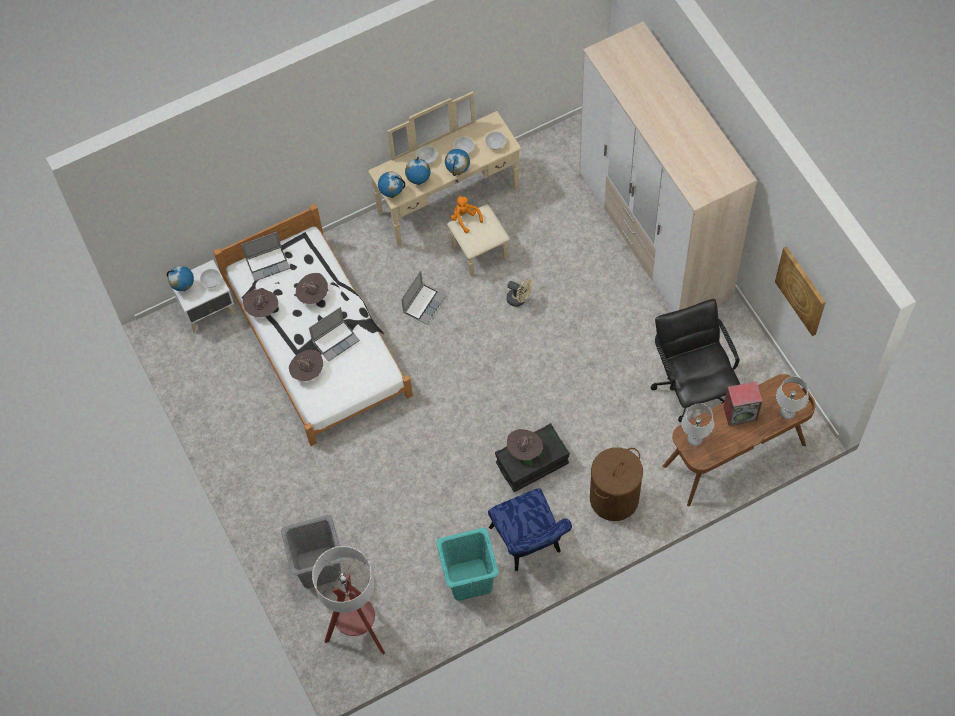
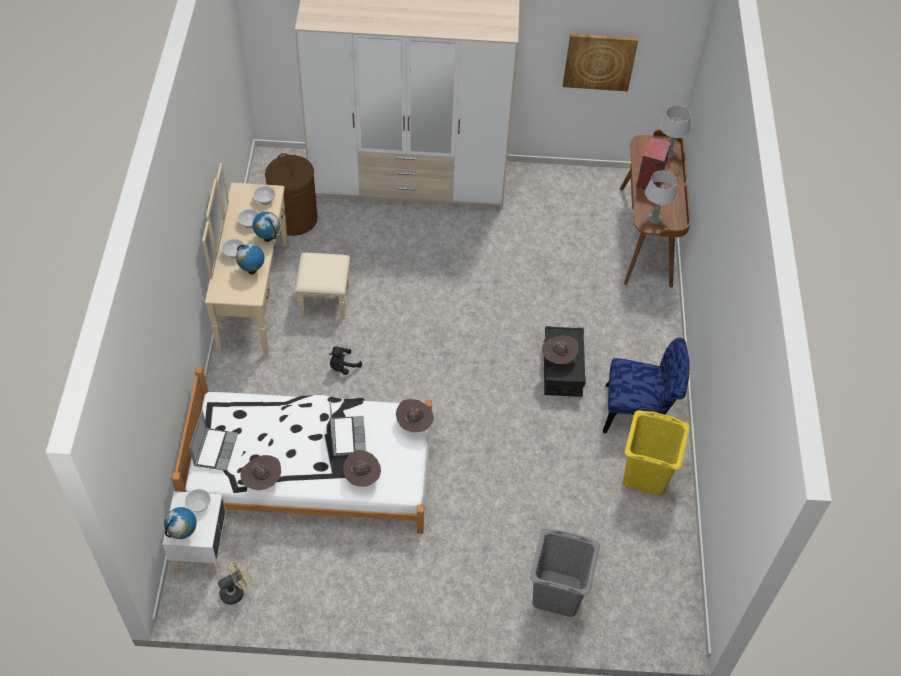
camera: 65 degrees left, 10 degrees down
(313, 295) = (283, 429): brown hat -> brown hat (414, 424)
(358, 631) = (646, 592): floor lamp -> none
(392, 194) = (247, 296): globe -> none
(424, 304) = (343, 367): laptop -> black plush toy
(465, 219) = (304, 273): orange plush toy -> none
(470, 579) = (646, 474): turquoise laundry basket -> yellow laundry basket
(519, 299) = (395, 297): beige fan -> beige fan (235, 591)
(614, 498) = (633, 331): brown laundry basket -> brown laundry basket (294, 219)
(691, 386) = (564, 229): black office chair -> none

